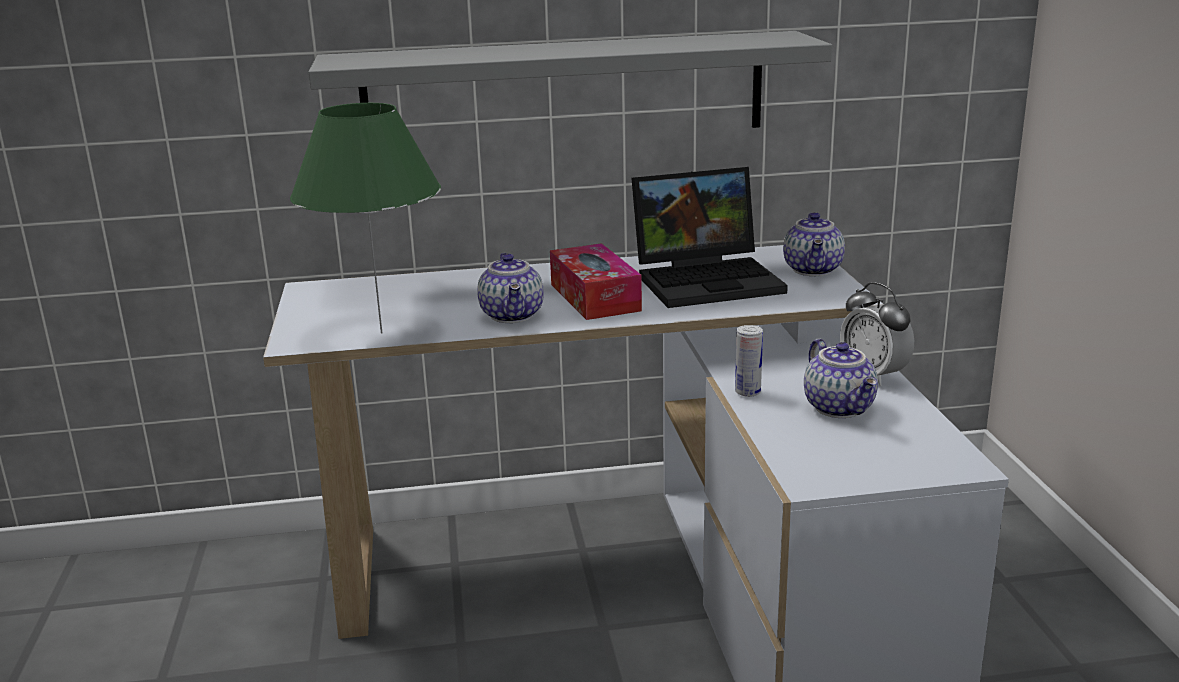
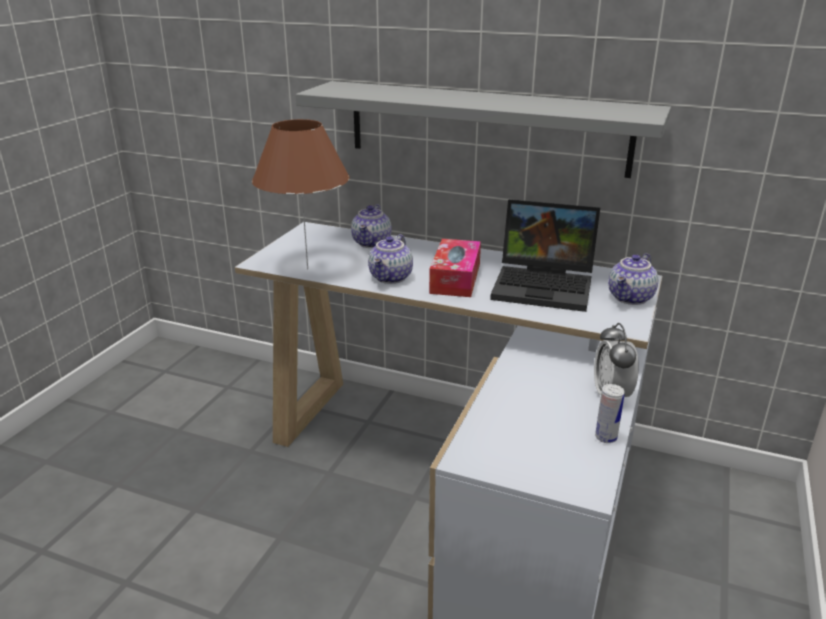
camera: 30 degrees right, 5 degrees up
(381, 333) = (307, 269): green table lamp -> brown table lamp
(748, 392) = (506, 377): can -> can (606, 437)
(841, 408) = (555, 411): teapot -> teapot (372, 243)

